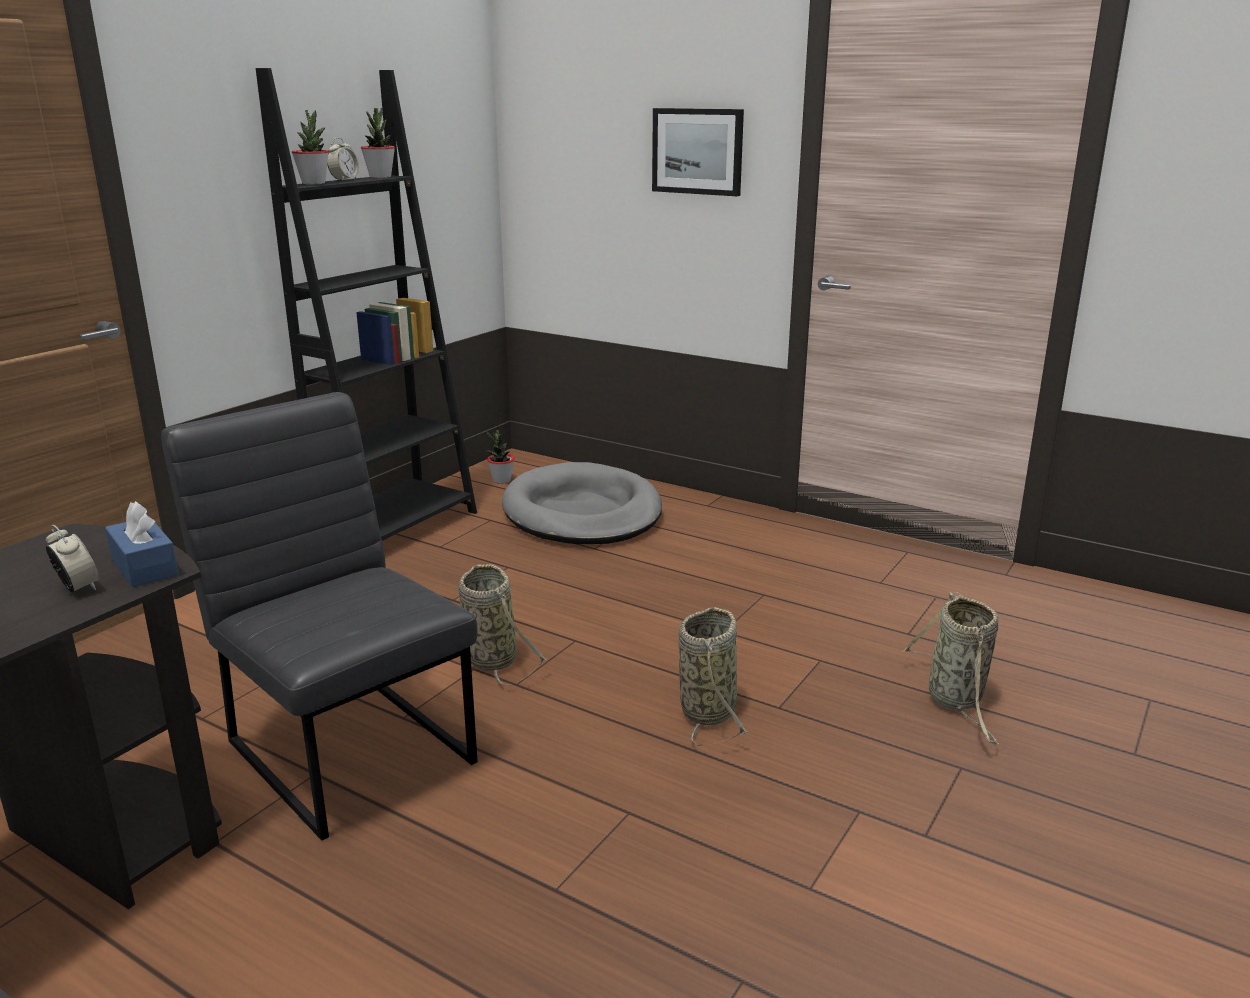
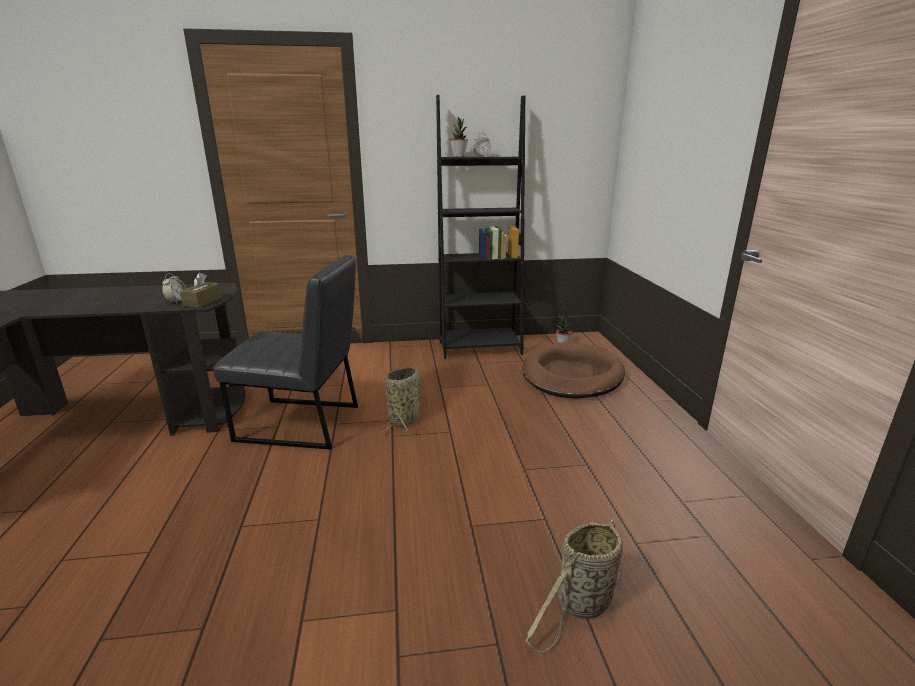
camera: 50 degrees right, 0 degrees up
(144, 567) = (203, 302): blue tissue box -> brown tissue box
(348, 747) = (302, 423): grey chair -> grey chair turned 90 degrees clockwise
(380, 177) = (505, 156): potted plant -> none
(582, 513) = (572, 375): grey dog bed -> brown dog bed
(697, 151) = (700, 146): picture -> none
(708, 709) = (438, 501): basket -> none

